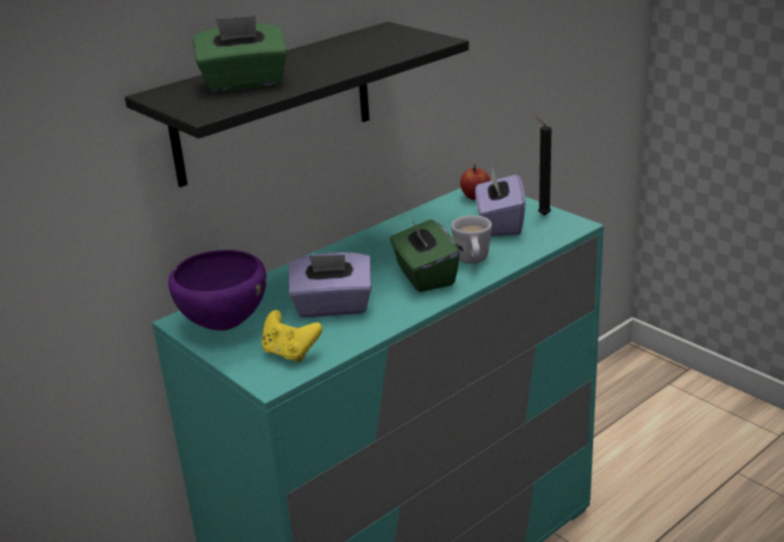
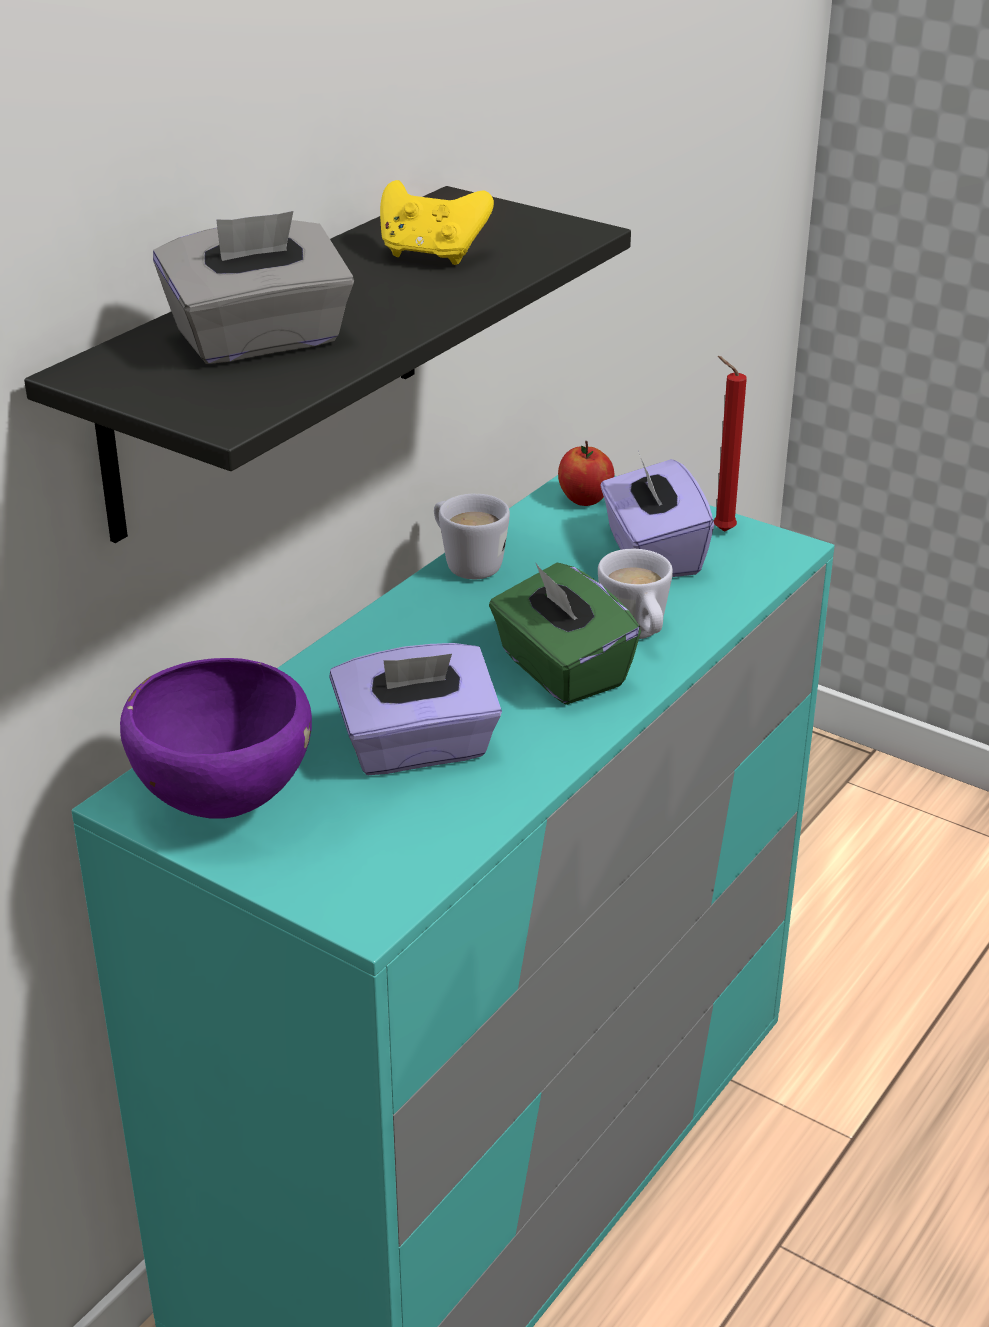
camera: 15 degrees left, 5 degrees up
(244, 83) = (260, 341): green tissue box -> grey tissue box
(290, 353) = (378, 853): yellow game controller -> yellow game controller (431, 255)
(398, 223) = (466, 563): none -> white mug
(542, 215) = (720, 530): black candle -> red candle

